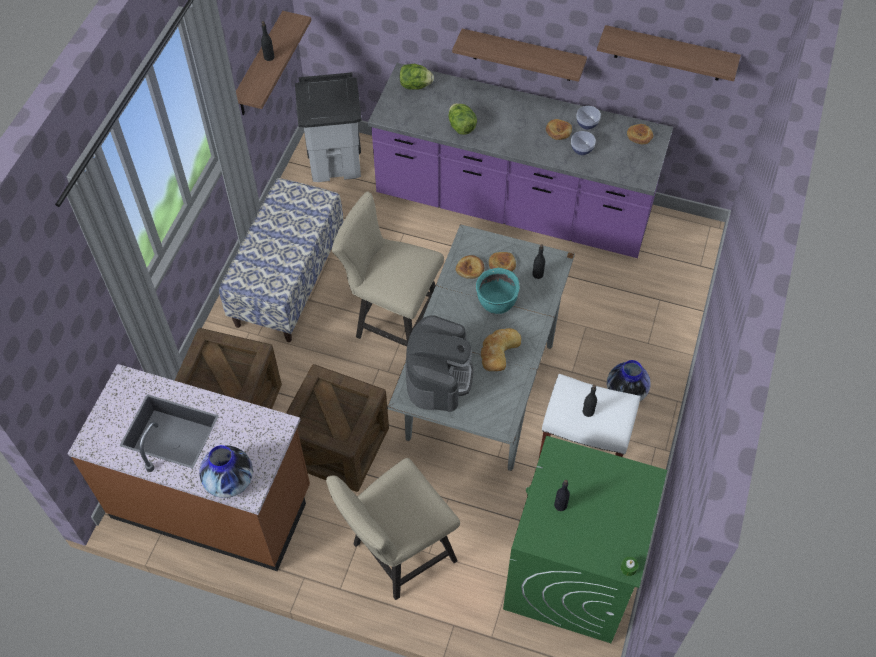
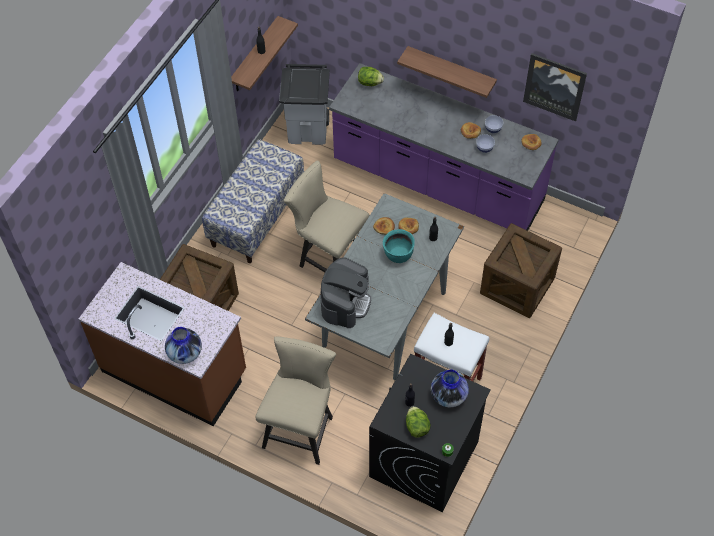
camera: 10 degrees right, 0 degrees up
(338, 446) = (272, 344): crate -> crate (517, 286)
(397, 555) = (301, 428): beige chair -> beige chair turned 135 degrees clockwise
(461, 127) = (398, 119): lettuce -> lettuce (417, 427)
(498, 351) = (392, 290): bread -> none
(571, 573) = (424, 460): green washing machine -> black washing machine
(626, 391) = (493, 334): vase -> vase (448, 395)
(669, 54) = (554, 86): shelf -> picture

